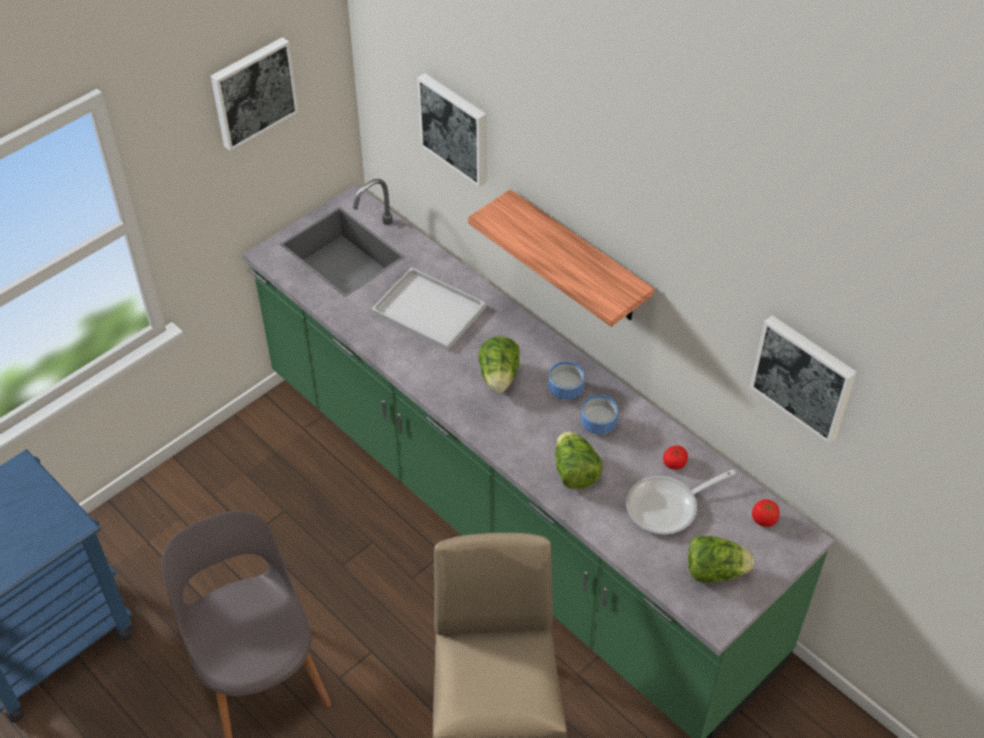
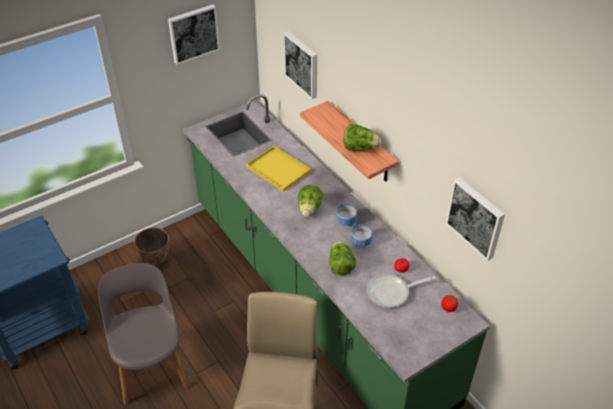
camera: 10 degrees right, 5 degrees down
(219, 487) = (156, 260): none -> planter
(431, 310) = (279, 169): white tray -> yellow tray
(715, 571) = (412, 333): lettuce -> lettuce (359, 148)

